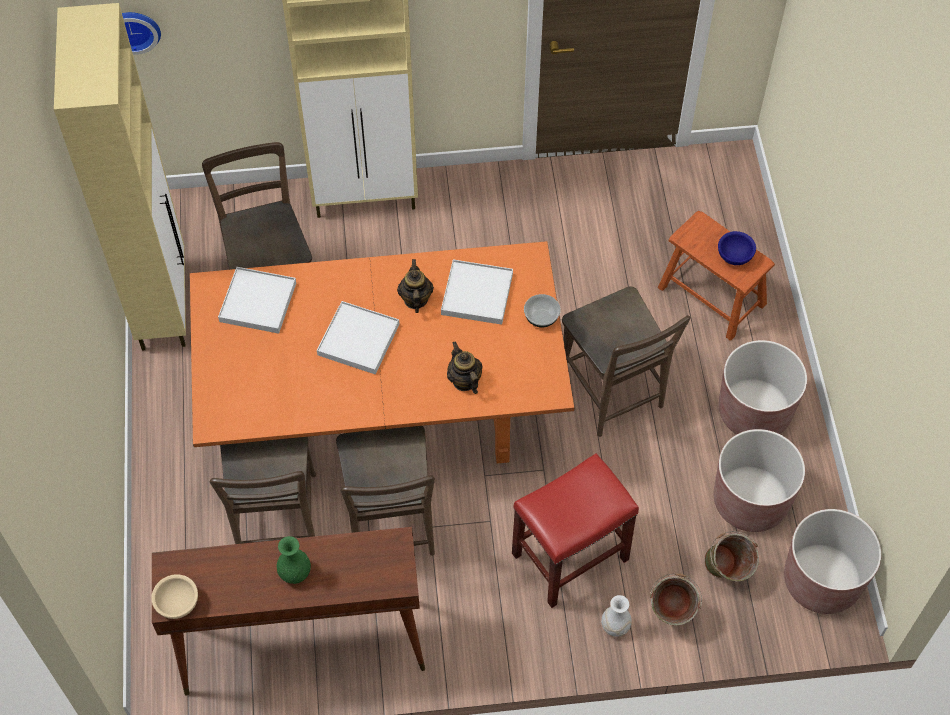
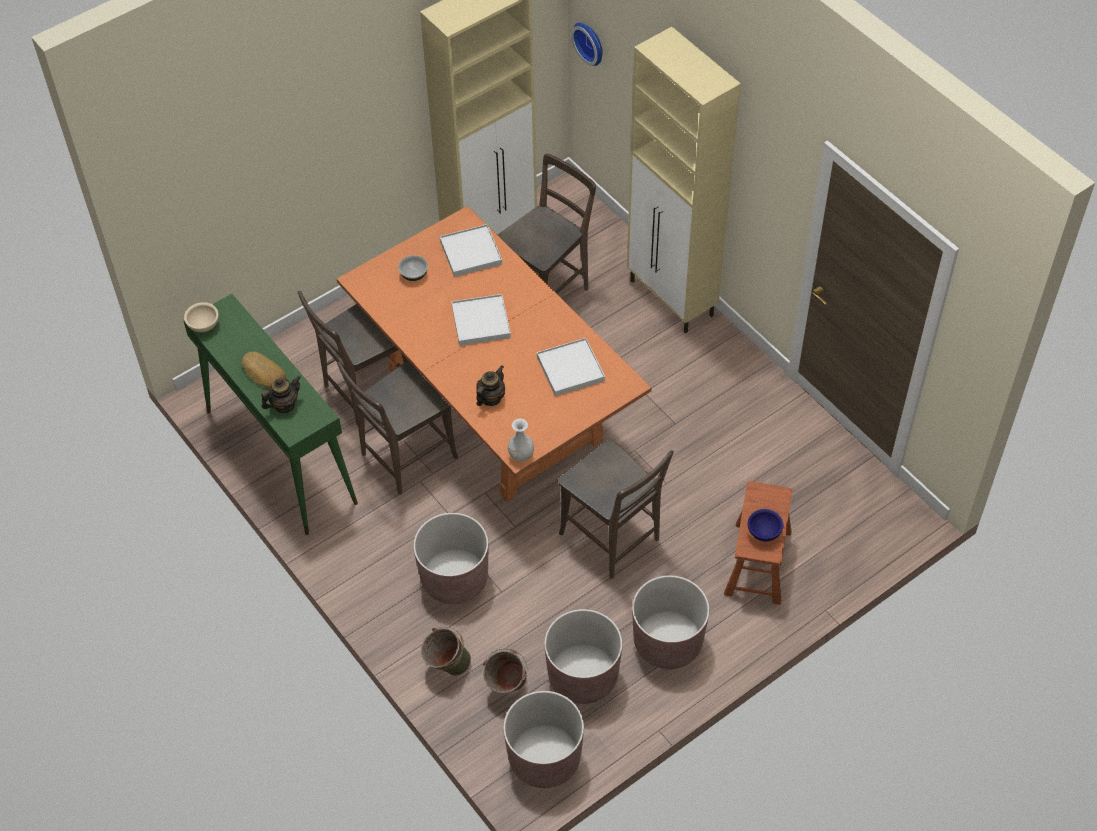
camera: 60 degrees right, 5 degrees down
(295, 573) = (263, 373): green vase -> bread
(302, 647) = (280, 456): brown console table -> green console table
(415, 299) = (539, 336): teapot -> teapot (284, 405)
(542, 317) = (579, 417): bowl -> bowl (414, 274)
(570, 555) = (454, 578): red stool -> brown planter
(613, 395) = (613, 540): brown chair -> brown chair turned 75 degrees counterclockwise
(614, 626) = (414, 635): white vase -> white vase (521, 455)

